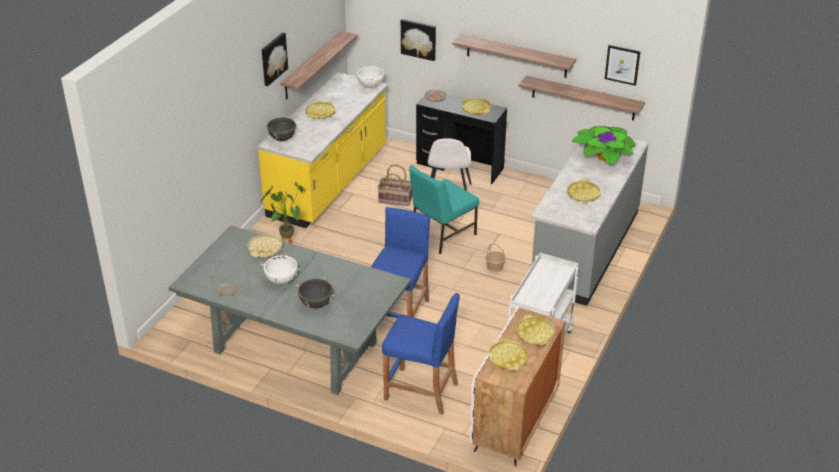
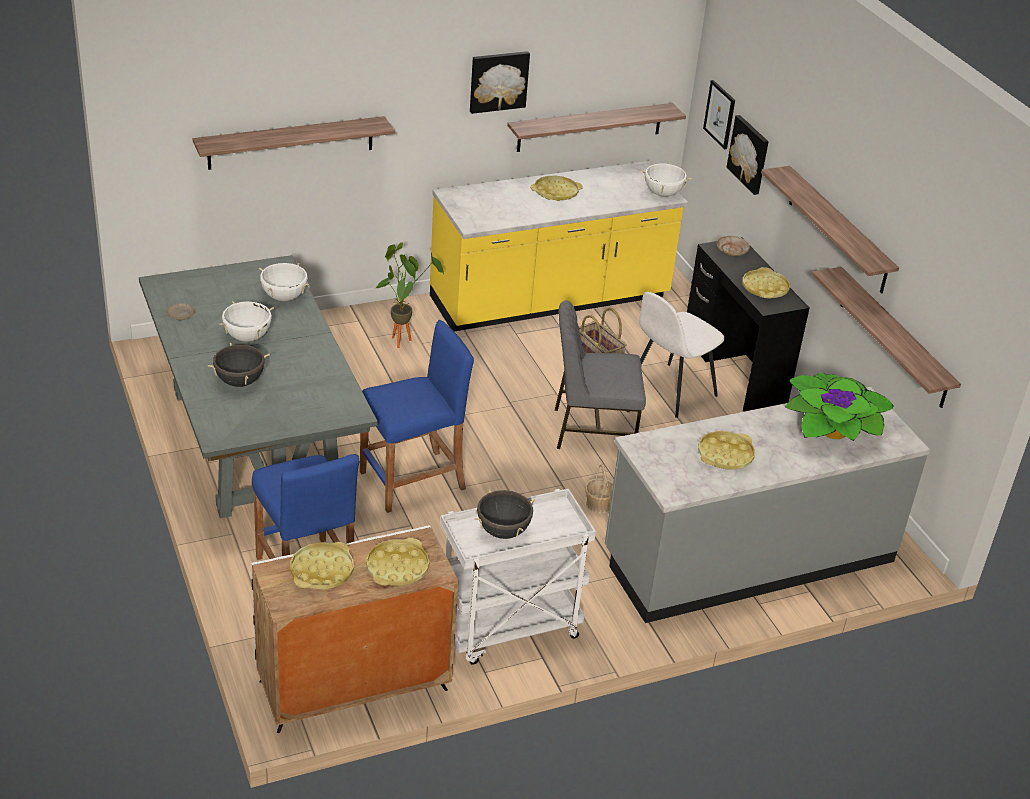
camera: 40 degrees right, 0 degrees up
(193, 154) = (291, 143): none -> shelf
(265, 249) = (284, 297): beige tray -> white cooking pot
(282, 138) = (470, 196): black cooking pot -> black cooking pot (503, 531)
(442, 235) = (592, 430): turquoise chair -> grey chair
(622, 65) = (948, 305): picture -> picture (720, 114)

